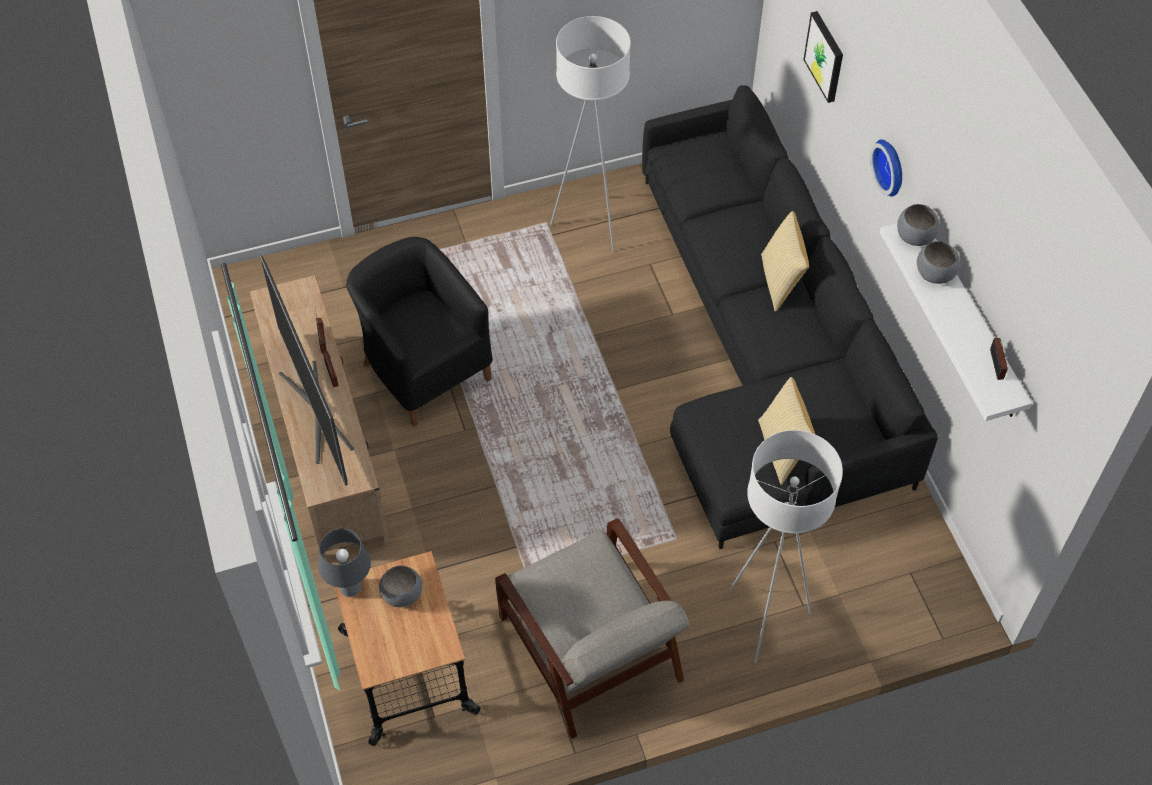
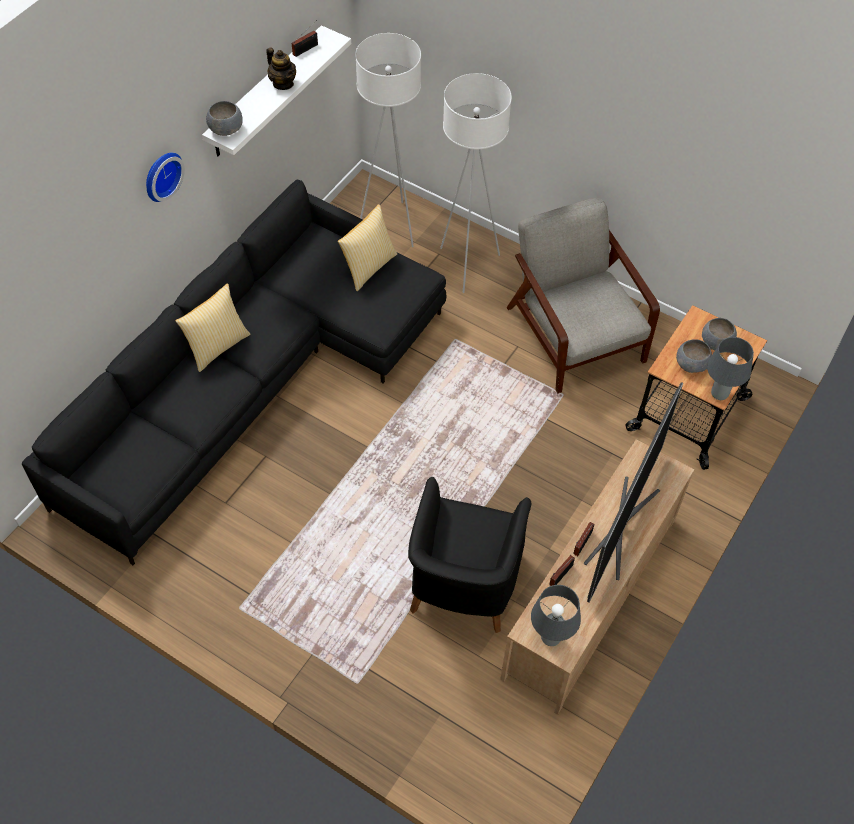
camera: 130 degrees left, 0 degrees up
(285, 298) = (550, 637): none -> grey table lamp
(591, 225) = (215, 572): white floor lamp -> white floor lamp (391, 226)
(592, 651) = (574, 333): grey armchair -> grey armchair turned 45 degrees counterclockwise
(825, 56) = (57, 272): picture -> none
(935, 274) = (253, 105): grey bowl -> grey bowl (716, 342)
(952, 315) = (283, 83): none -> teapot

